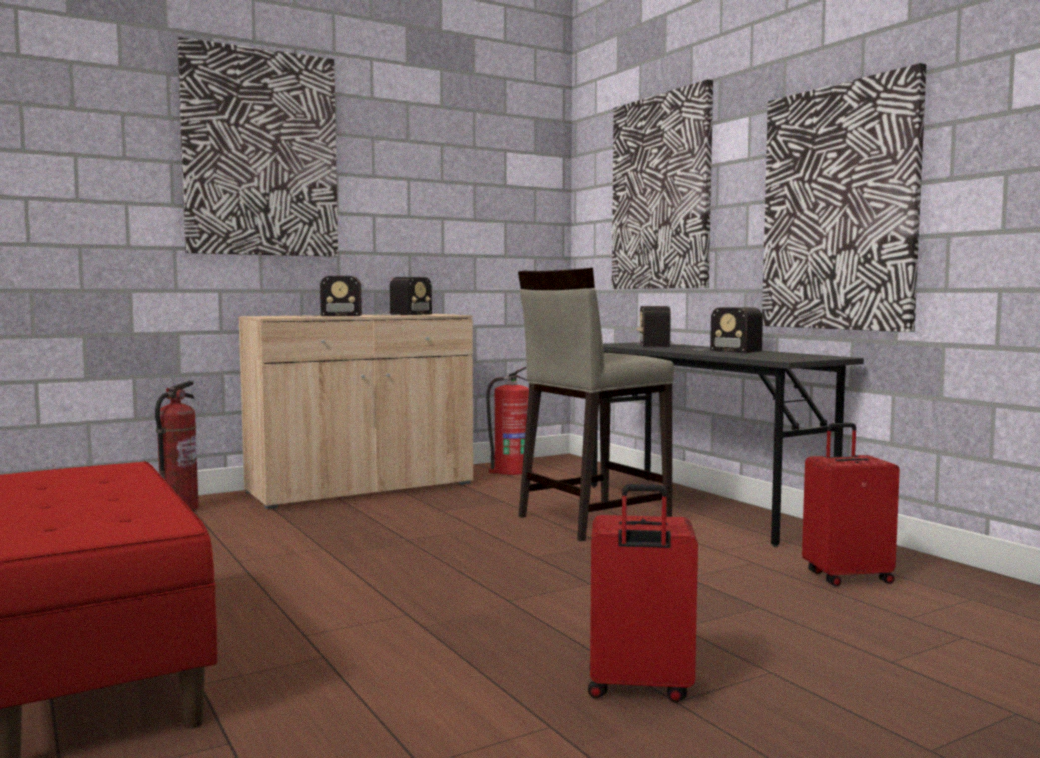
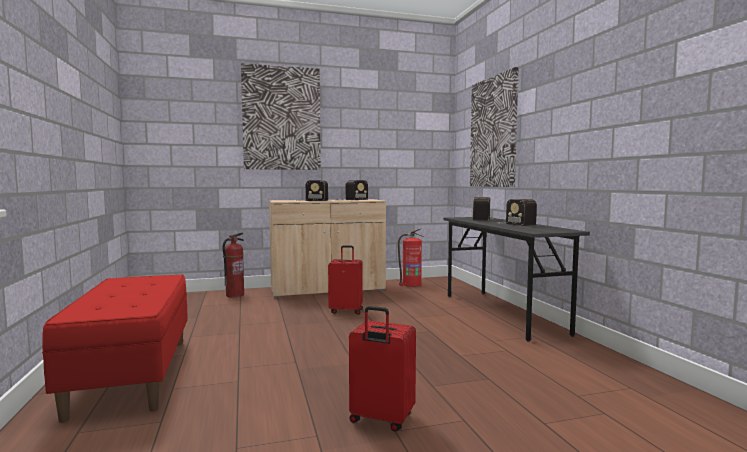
camera: 15 degrees right, 0 degrees up
(591, 520) = (432, 316): beige stool -> none
(838, 208) = (579, 141): picture -> none
(847, 577) = (558, 365): red suitcase -> red suitcase (346, 311)

